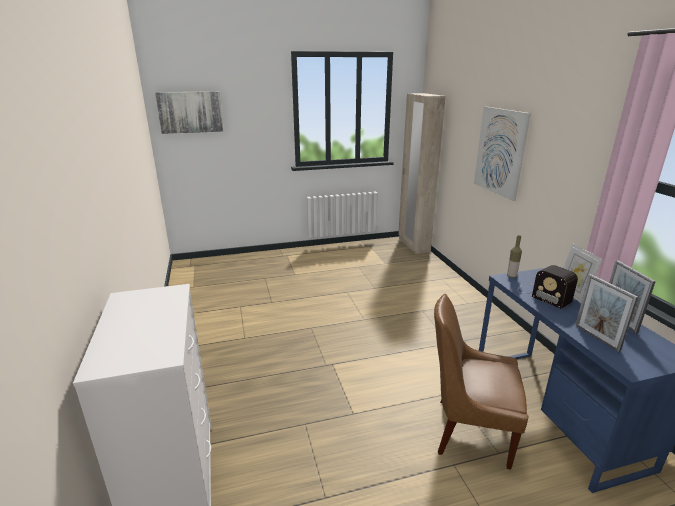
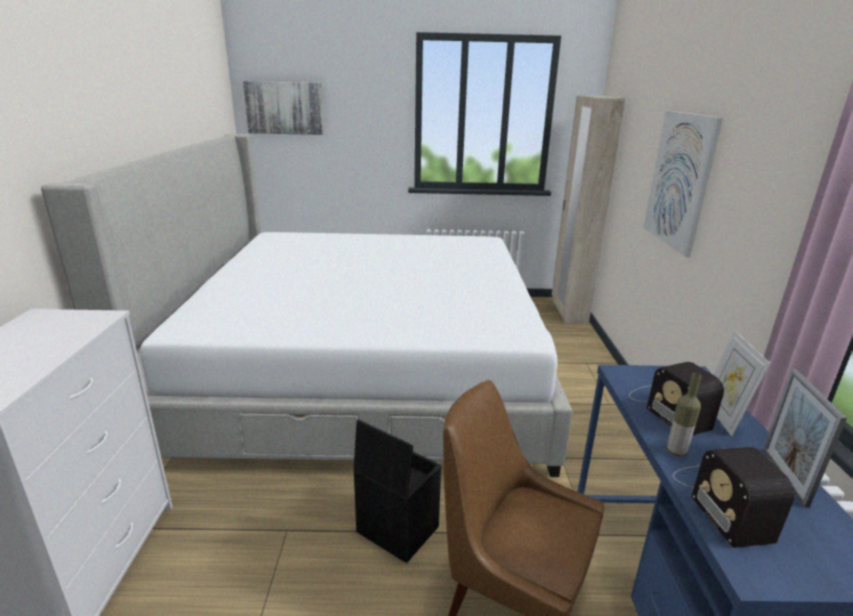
camera: 15 degrees right, 0 degrees up
(295, 308) = (363, 371): none -> bed
(377, 407) = (395, 529): none -> black storage box
(511, 276) = (634, 371): bottle -> bottle (676, 451)
(596, 338) = (720, 500): picture frame -> radio

